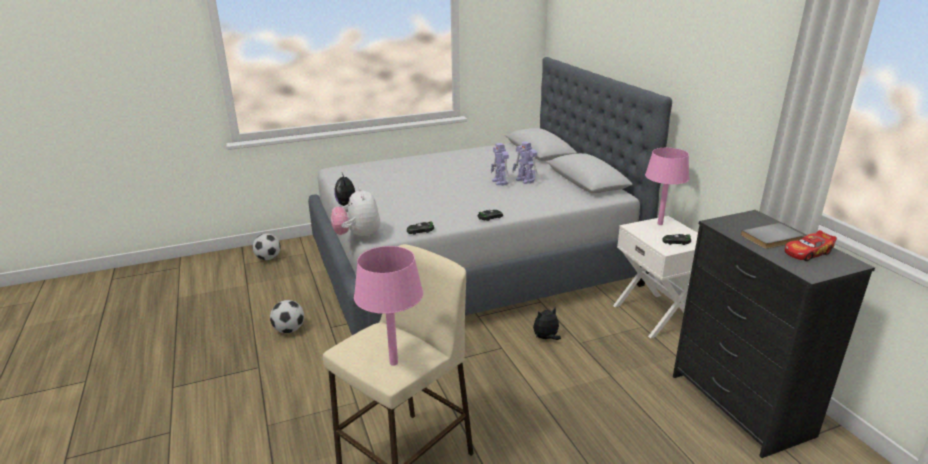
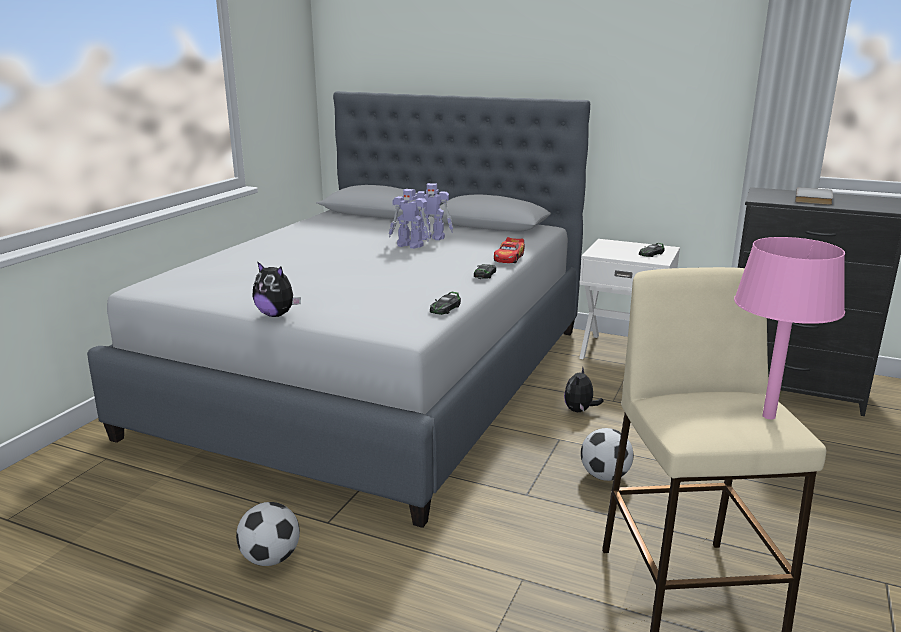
camera: 45 degrees left, 5 degrees down
(268, 258) = (45, 492): football -> football (604, 476)
(358, 236) = (384, 338): plush toy -> none
(659, 224) = (608, 245): pink table lamp -> none
(807, 253) = (855, 200): toy car -> toy car (509, 258)

